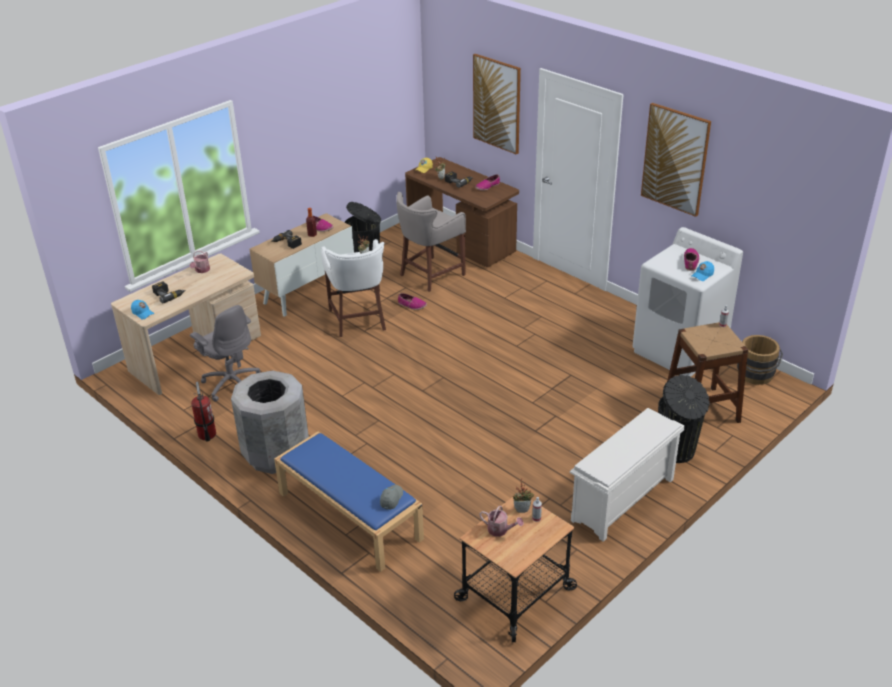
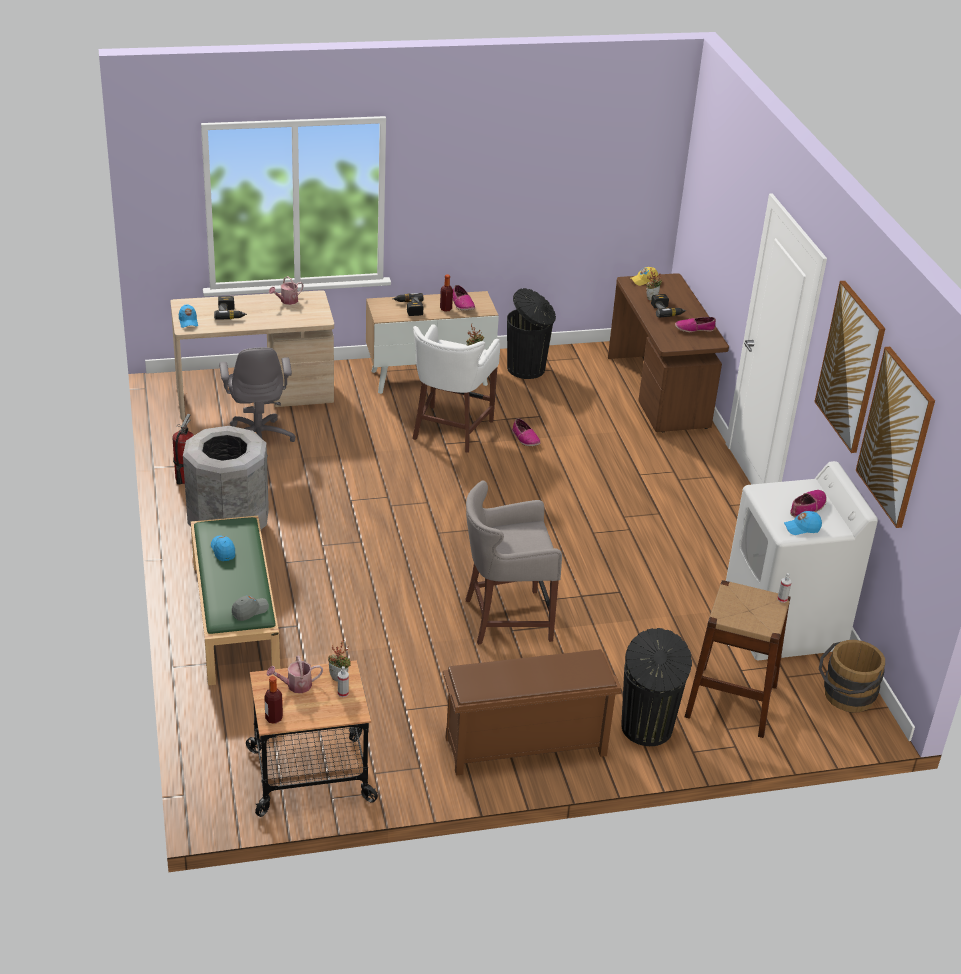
camera: 30 degrees right, 0 degrees up
(325, 466) = (223, 550): none -> blue cap
(348, 515) = (234, 618): blue bench -> green bench
(430, 275) = (582, 414): grey stool -> grey stool (505, 618)
(497, 103) = (732, 224): picture -> picture (896, 437)
(500, 530) = (295, 685): watering can -> watering can turned 105 degrees clockwise
(512, 560) = (274, 718): none -> bottle
(622, 501) = (524, 748): white shoe rack -> brown shoe rack

